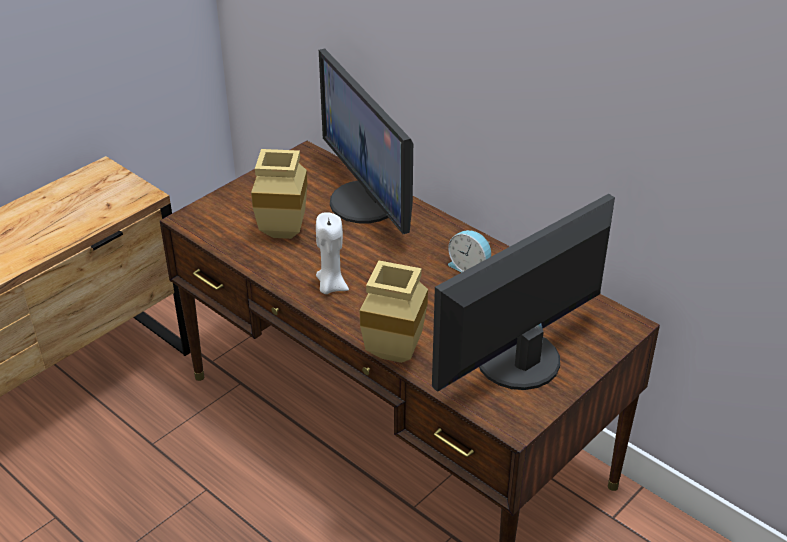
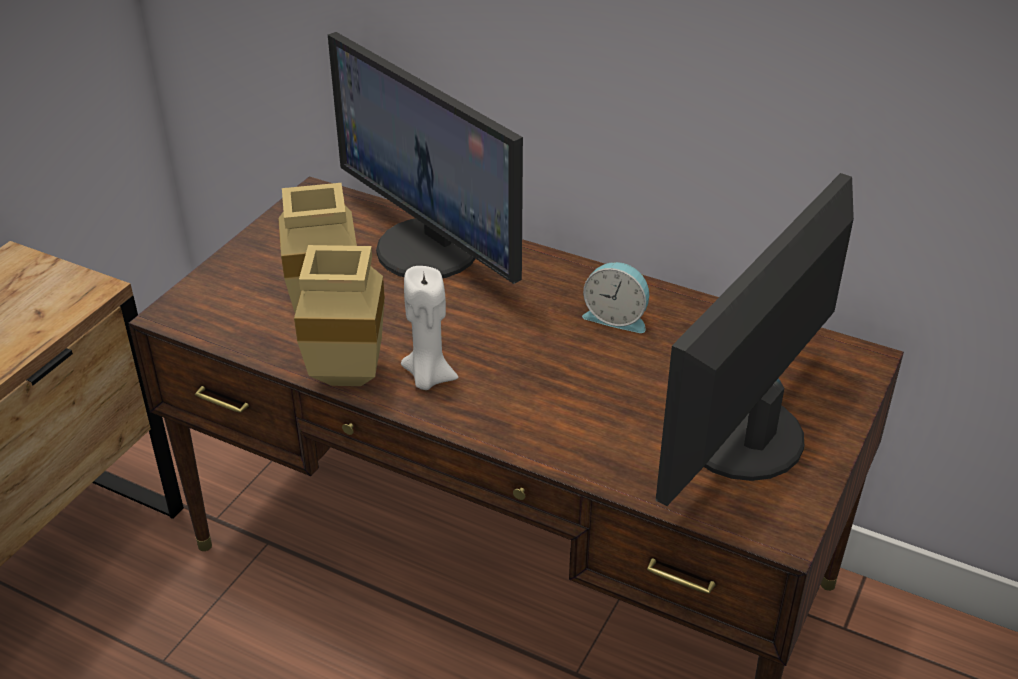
camera: 15 degrees left, 0 degrees up
(390, 355) = (557, 463): beige vase -> beige vase (343, 379)

